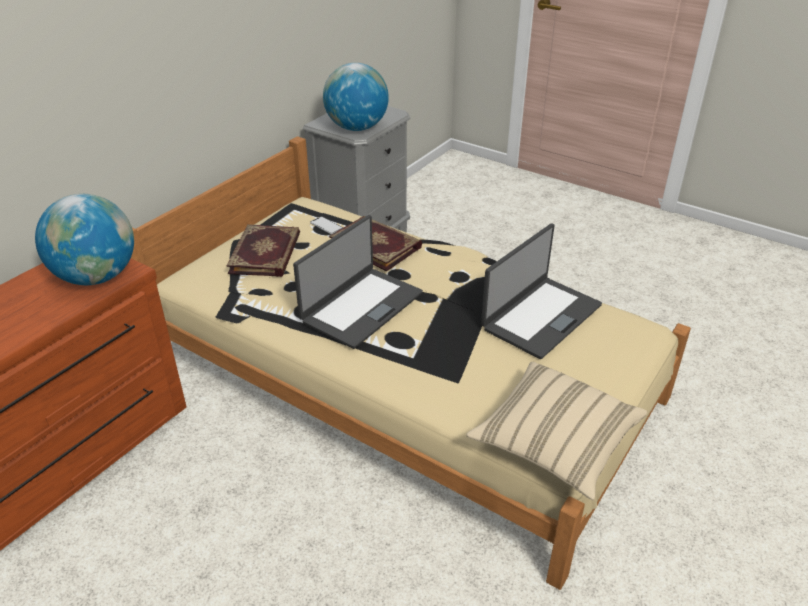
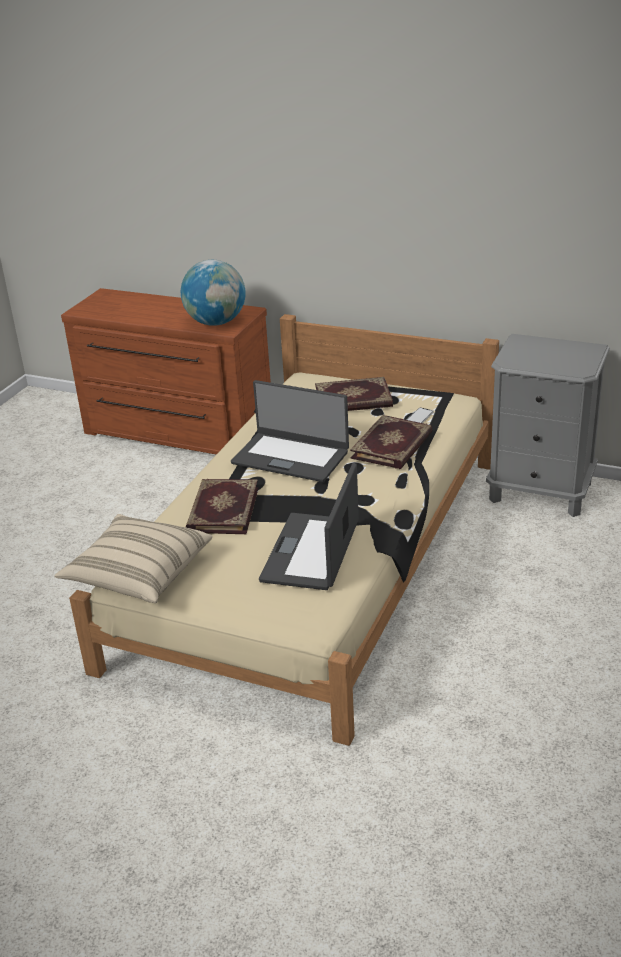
camera: 80 degrees right, 5 degrees down
(356, 128) = (523, 358): globe -> none
(443, 367) = (221, 510): none -> book
(540, 316) = (312, 552): laptop -> laptop turned 75 degrees clockwise

